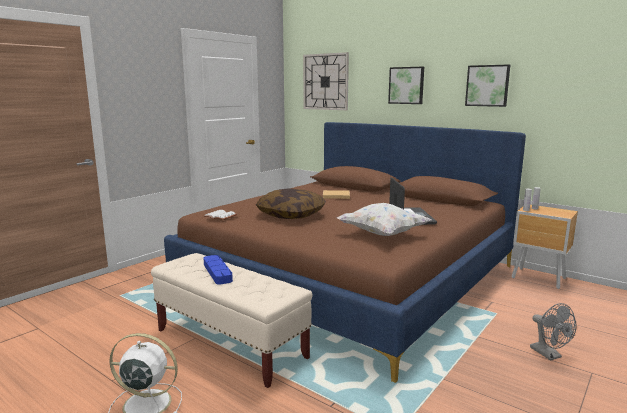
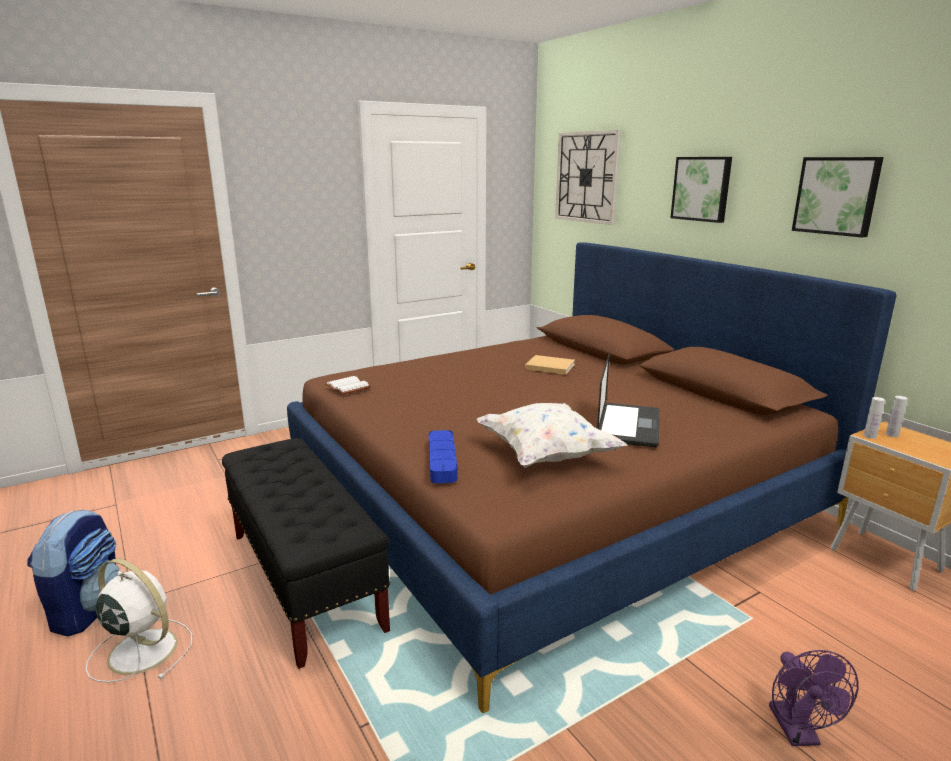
camera: 20 degrees right, 5 degrees up
(78, 391) = (87, 610): none -> backpack
(217, 272) = (288, 478): blue tray -> blue tray (442, 460)
(230, 344) = (305, 580): beige bench -> black bench
(291, 215) = (447, 396): pillow -> none
(549, 355) = (798, 733): grey fan -> purple fan

